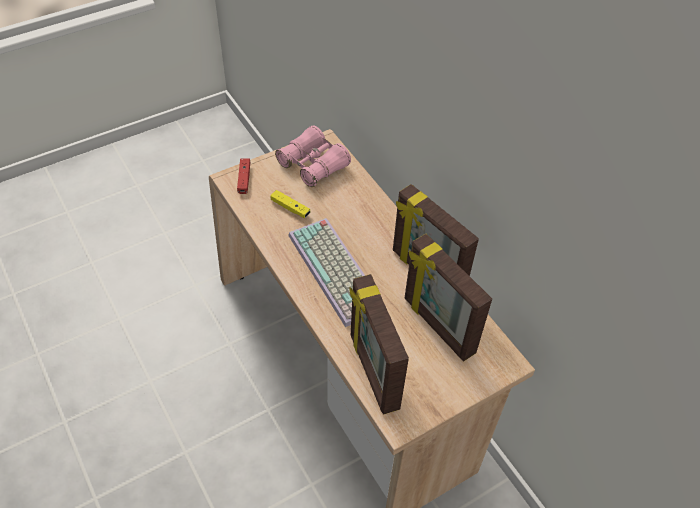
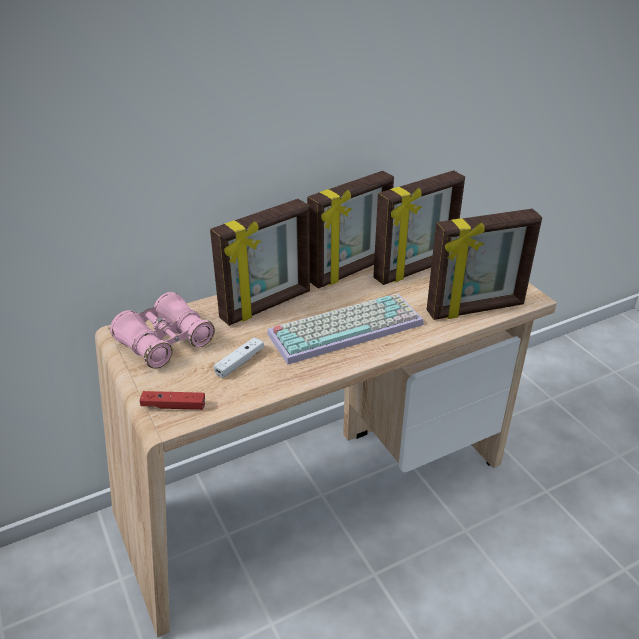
camera: 85 degrees left, 15 degrees down
(290, 208) = (239, 362): yellow game controller -> white game controller
(364, 218) = (266, 306): none -> picture frame

